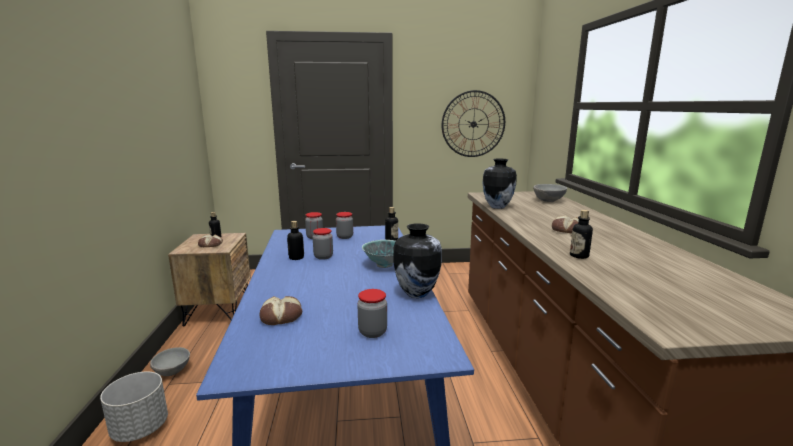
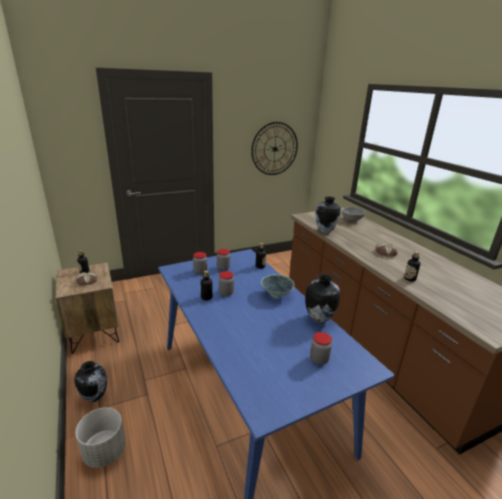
camera: 20 degrees left, 10 degrees up
(173, 371) = (95, 397): grey bowl -> vase
(282, 316) = (249, 358): bread -> none

